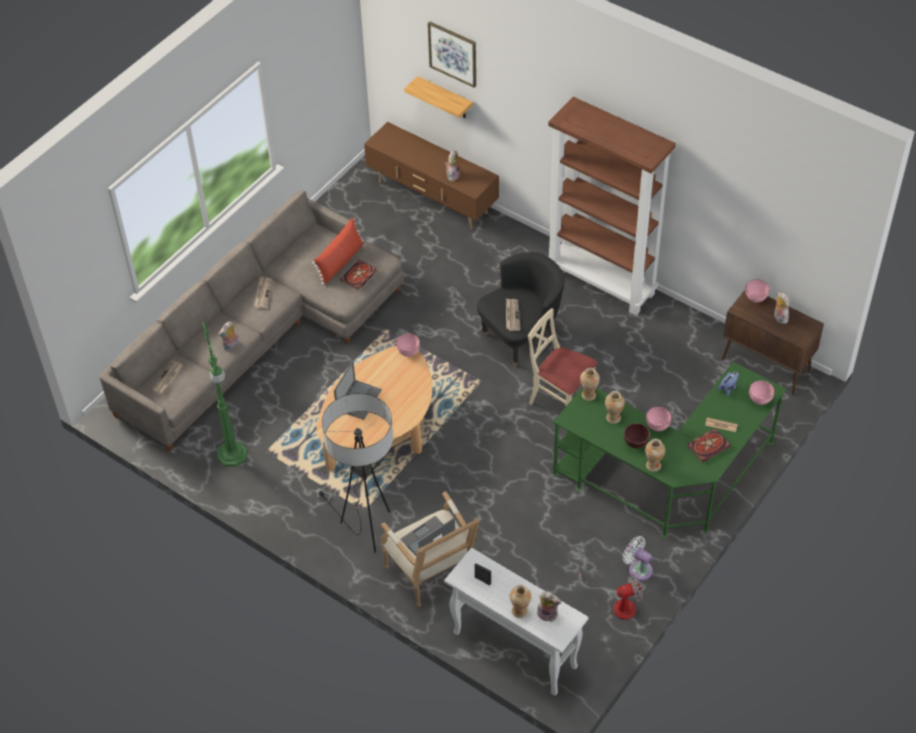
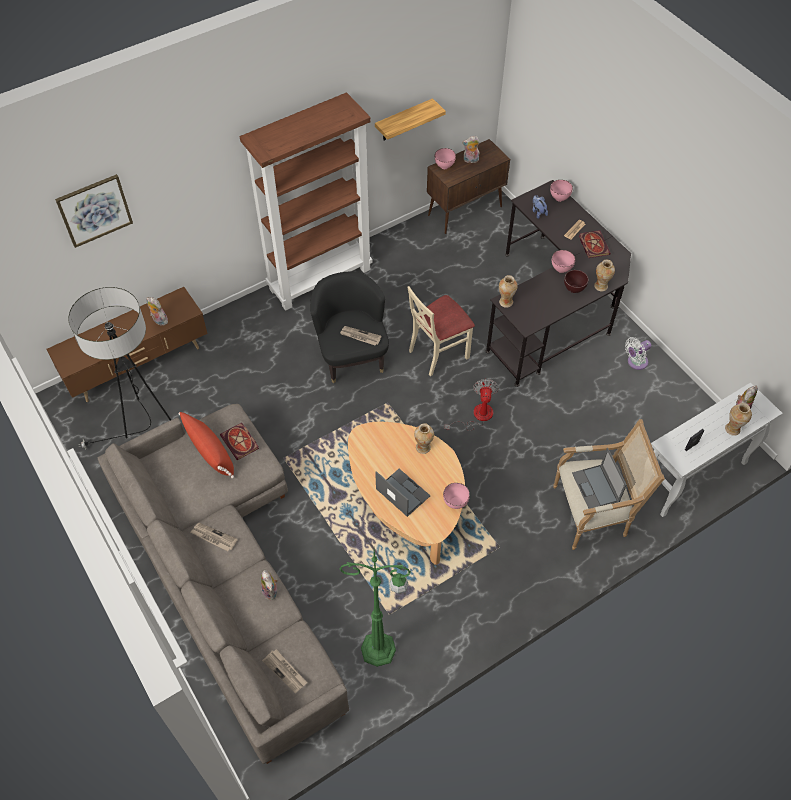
camera: 70 degrees left, 5 degrees up
(366, 529) = (522, 552): floor lamp -> floor lamp (143, 423)
(409, 353) = (364, 431): pink bowl -> pink bowl (455, 502)
(445, 98) = (101, 265): shelf -> shelf (403, 121)
(613, 418) = (538, 294): vase -> vase (423, 447)
(617, 605) = (667, 389): fan -> fan (476, 416)
(669, 479) = (553, 310): green desk -> black desk

